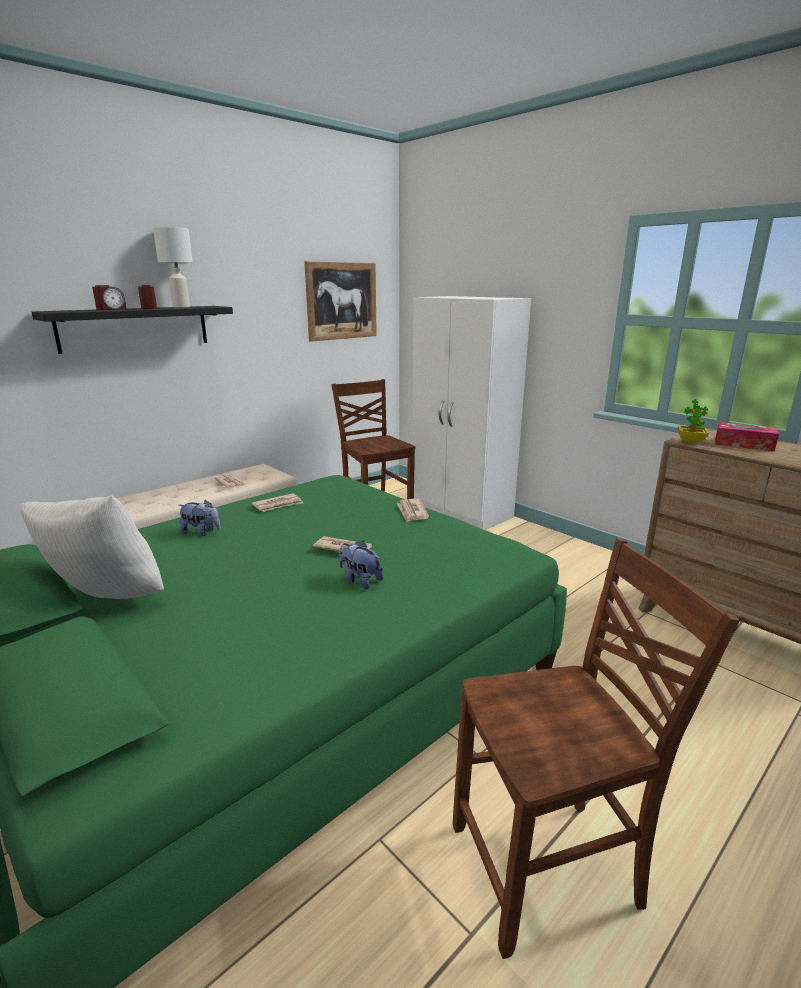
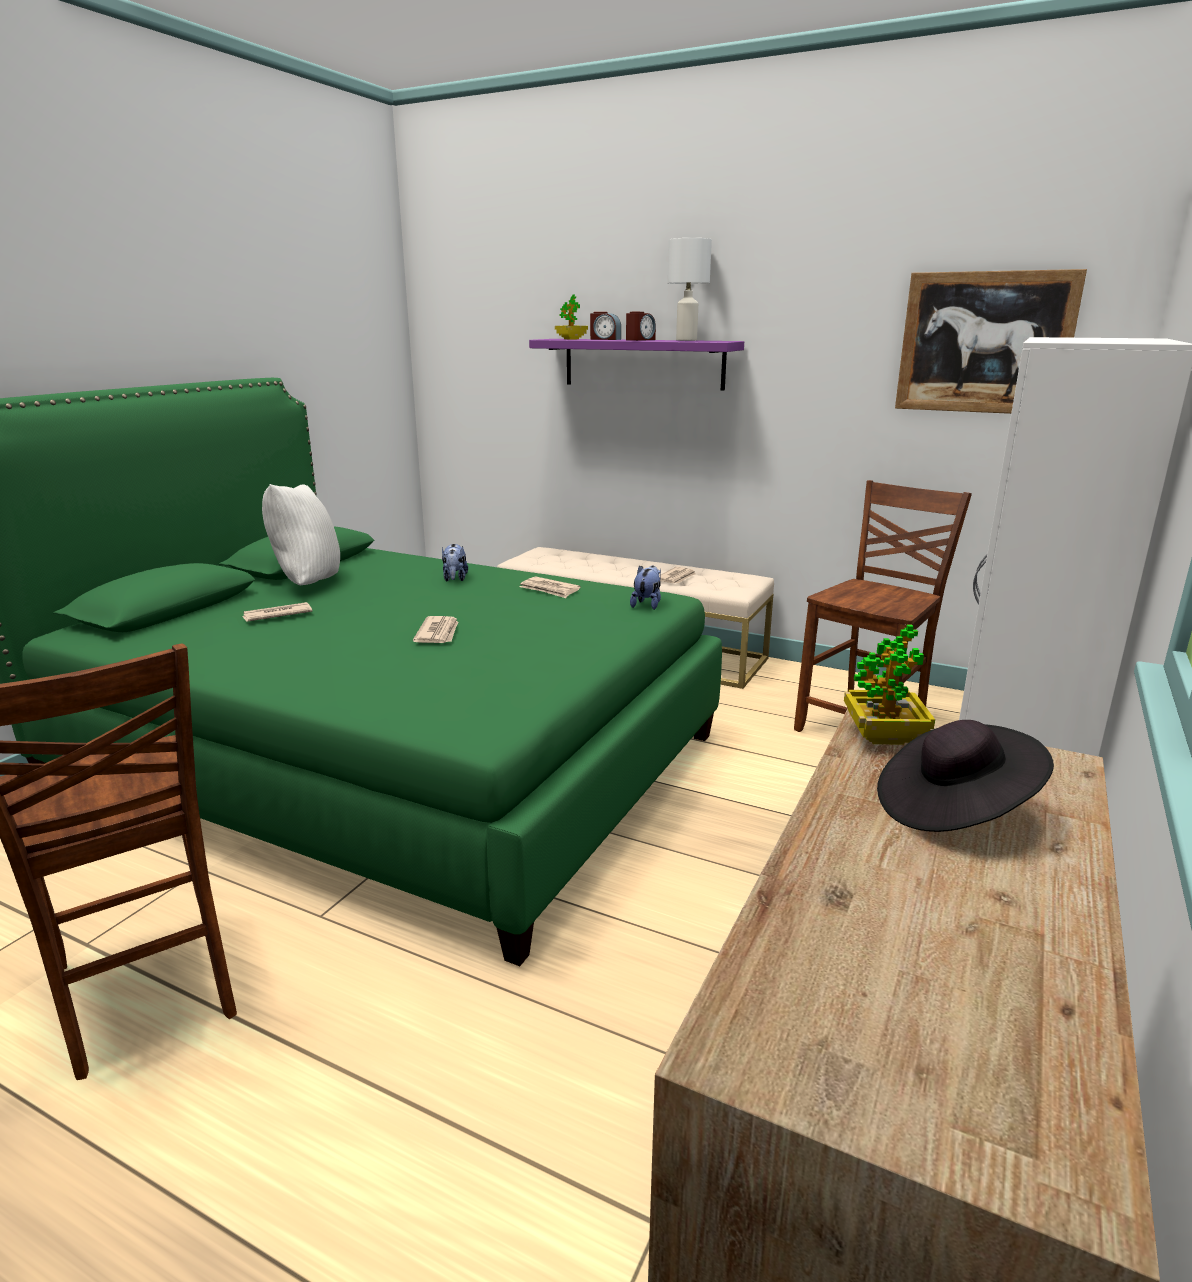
camera: 70 degrees right, 0 degrees up
(77, 310) = (571, 339): none -> potted plant
(135, 328) = (643, 363): black shelf -> purple shelf
(360, 580) = (364, 654): plush toy -> plush toy (647, 604)
(412, 512) = (580, 651): newspaper -> newspaper (276, 615)
(743, 444) = (954, 809): tissue box -> black hat

